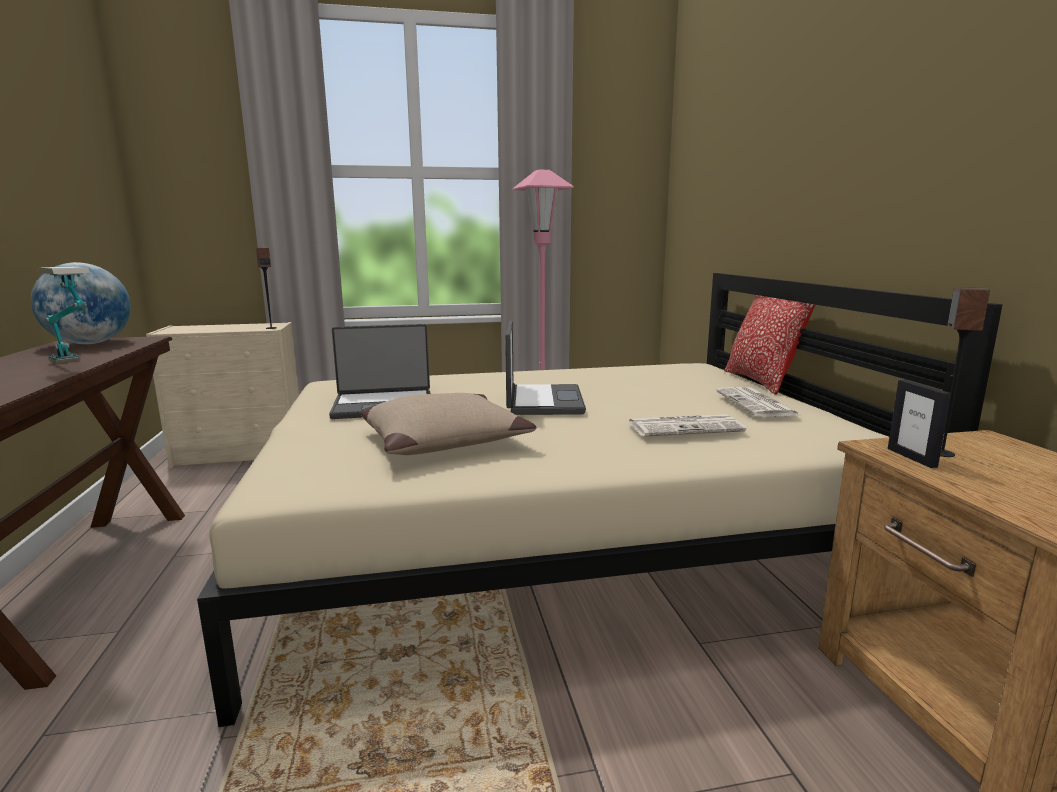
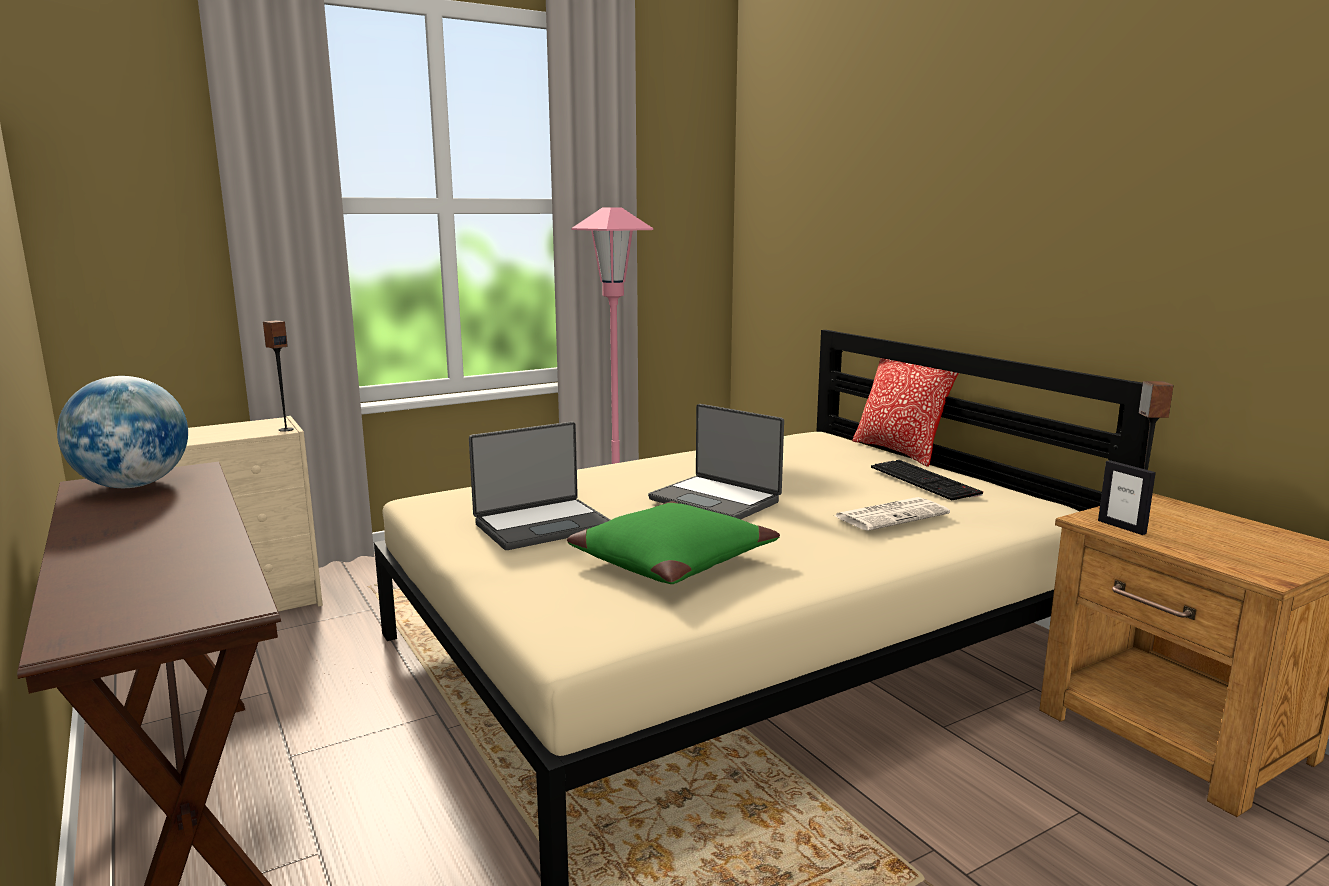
camera: 20 degrees left, 0 degrees up
(77, 364) = (211, 522): table lamp -> none
(443, 440) = (671, 560): beige pillow -> green pillow
(542, 401) = (716, 500): laptop -> laptop turned 150 degrees clockwise
(757, 404) = (926, 480): newspaper -> keyboard

